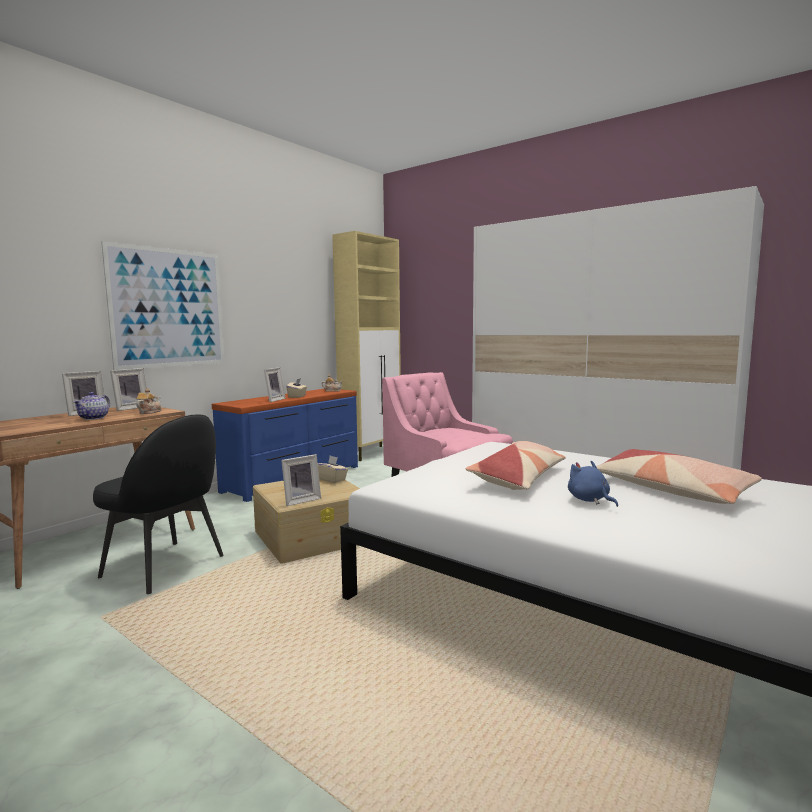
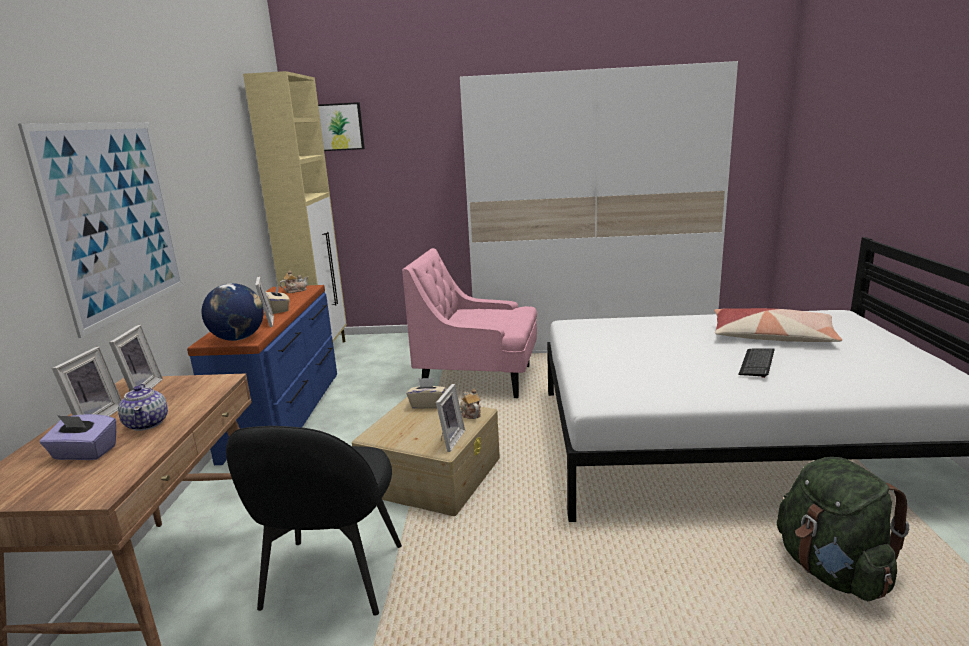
camera: 35 degrees left, 10 degrees up
(47, 421) = (84, 453): none -> purple tissue box
(149, 412) = (202, 389): teapot -> teapot (470, 414)
(165, 567) = (332, 579): black chair -> black chair turned 105 degrees clockwise
(241, 404) = (238, 338): none -> globe
(417, 277) = (340, 127): none -> picture
(500, 744) = (831, 570): none -> green backpack
(519, 478) = (668, 356): pillow -> none
(590, 500) = (756, 363): blue plush toy -> keyboard

